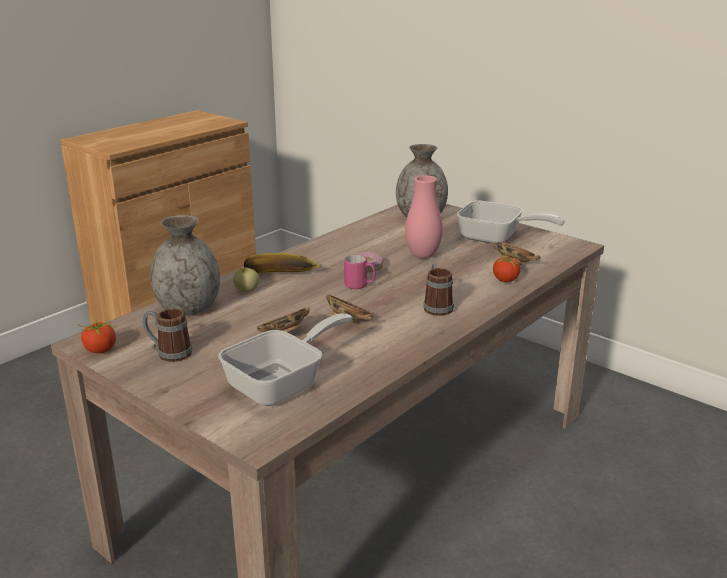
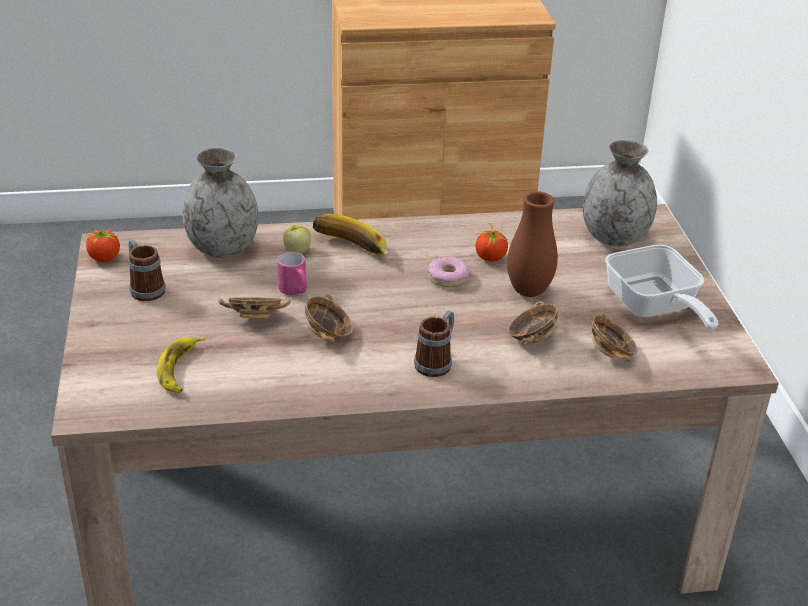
camera: 40 degrees right, 10 degrees up
(283, 383) = (180, 369): frying pan -> banana
(359, 286) = (404, 297): pink mug -> pink mug (295, 291)
(422, 255) = (528, 291): pink vase -> brown vase
(464, 275) = (530, 338): none -> bowl
(505, 280) = (565, 367): tomato -> tomato (490, 257)

